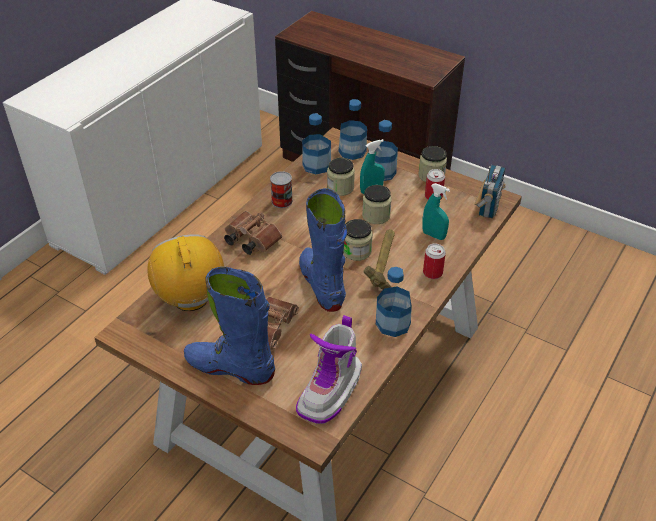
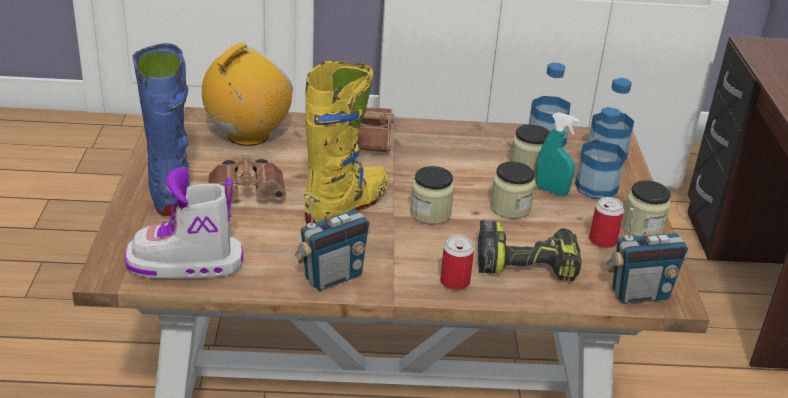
camera: 55 degrees right, 10 degrees down
(282, 201) = (456, 138): can -> none
(322, 285) = (347, 207): blue boot -> yellow boot
(383, 265) = (426, 239): hammer -> none
(393, 323) = (332, 277): bottle -> radio
(433, 235) = (527, 263): turquoise spray bottle -> power drill

